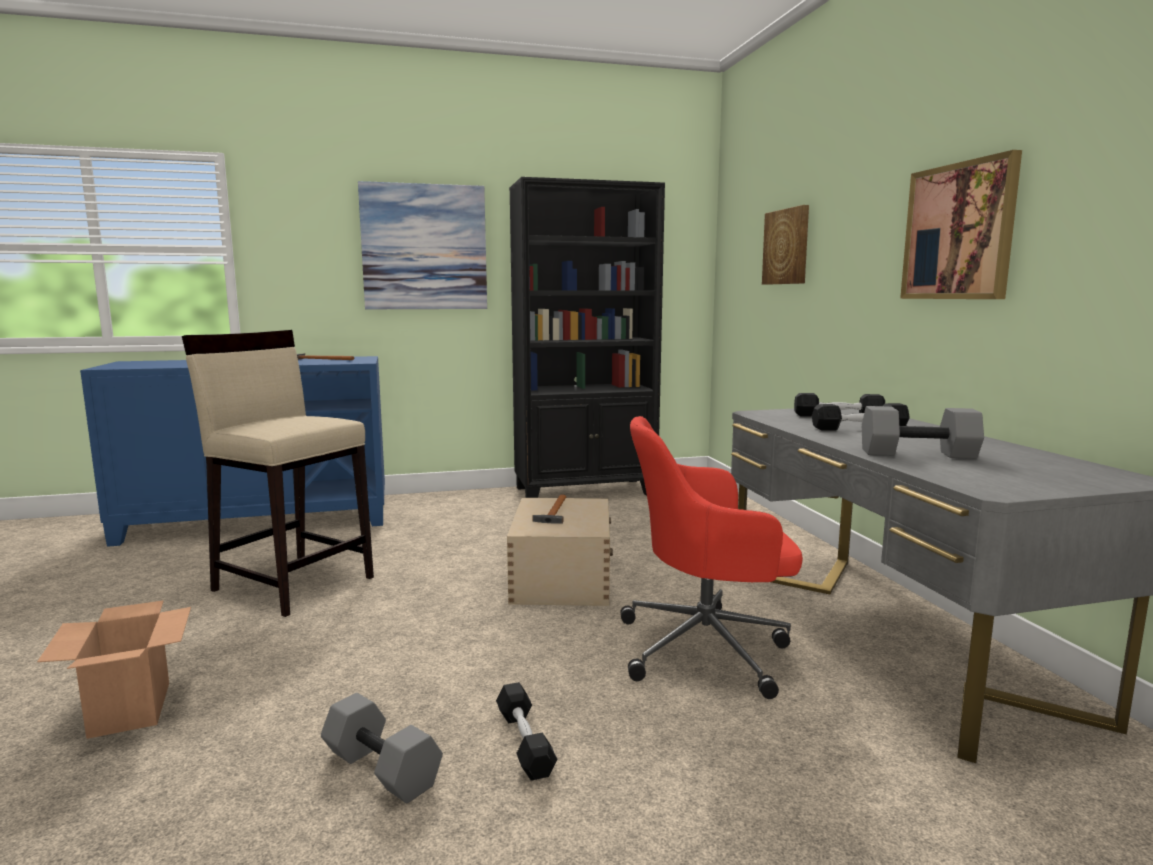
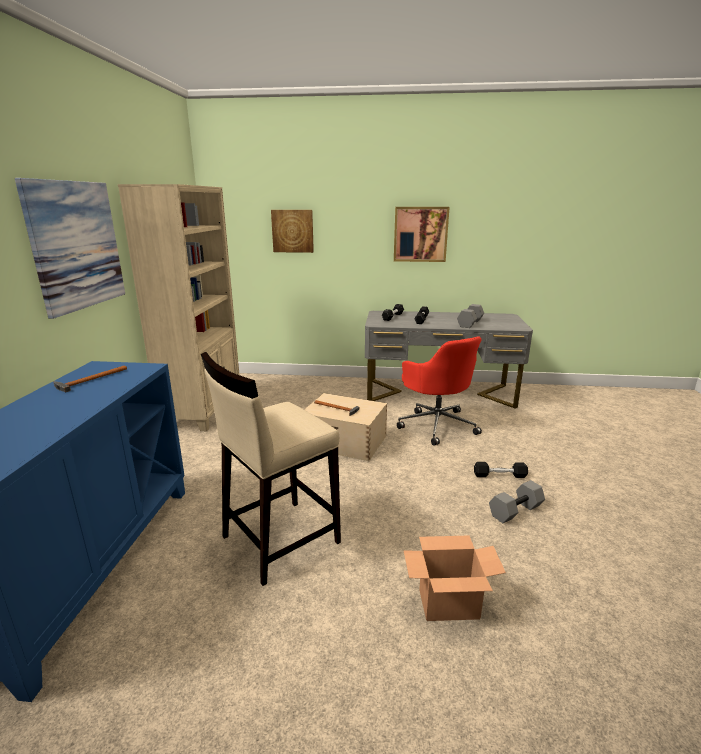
camera: 70 degrees left, 10 degrees up
(585, 491) = (204, 409): black bookcase -> beige bookcase
(707, 648) = (437, 425): red office chair -> red office chair turned 45 degrees counterclockwise

